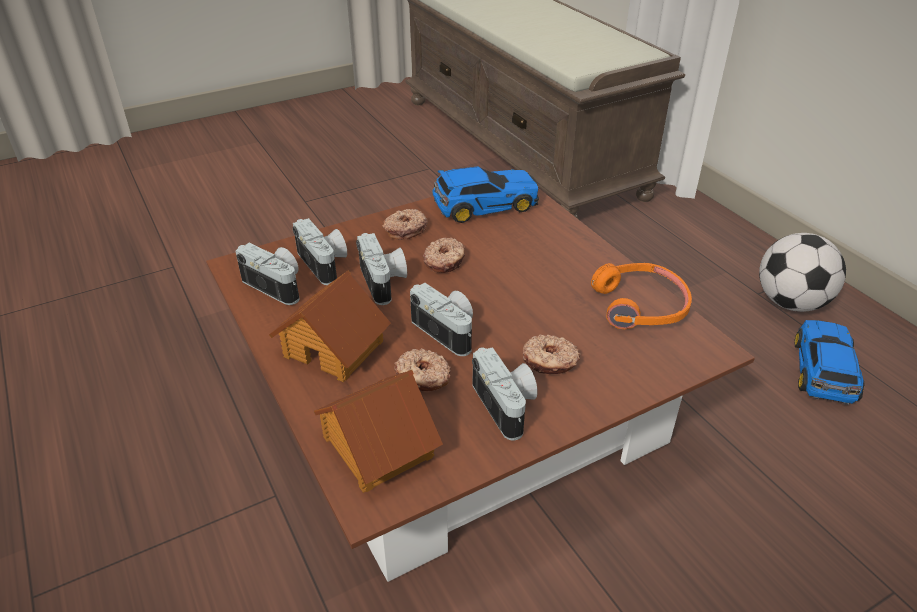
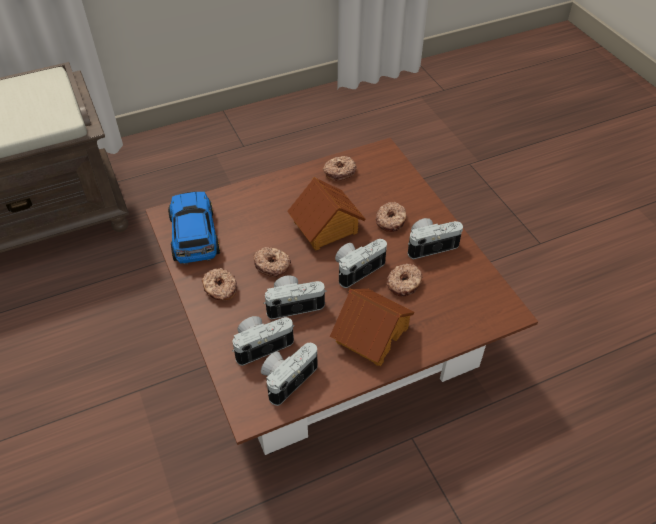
camera: 85 degrees left, 10 degrees up
(376, 446) = (466, 309): toy house -> toy house (326, 227)
(640, 305) = (339, 172): orange headphones -> donut
(790, 303) = (257, 134): football -> none
(823, 371) = (322, 140): toy car -> none

